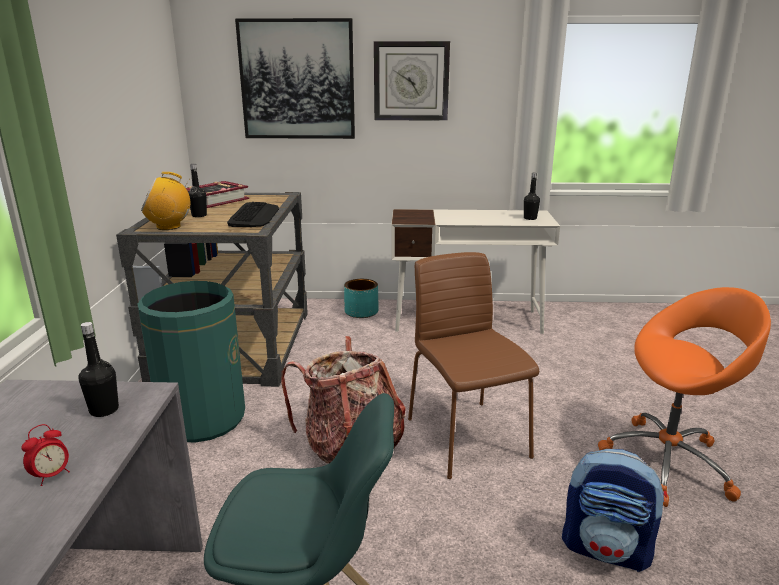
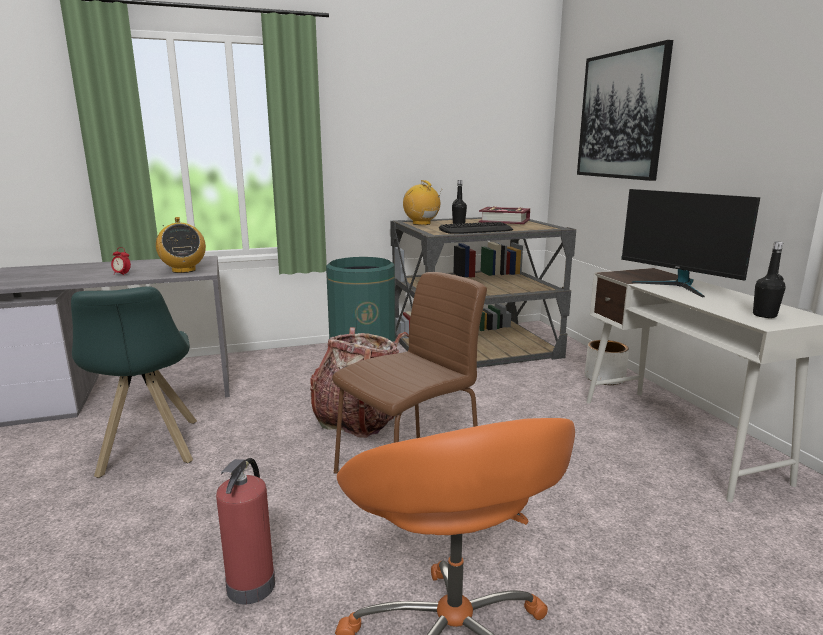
camera: 70 degrees right, 5 degrees down
(104, 410) = (183, 270): black bottle -> radio
(361, 312) = (604, 378): turquoise planter -> white planter
(411, 81) = (718, 110): wall clock -> none
(452, 216) = (678, 286): none -> monitor
(606, 549) = (252, 584): backpack -> fire extinguisher

